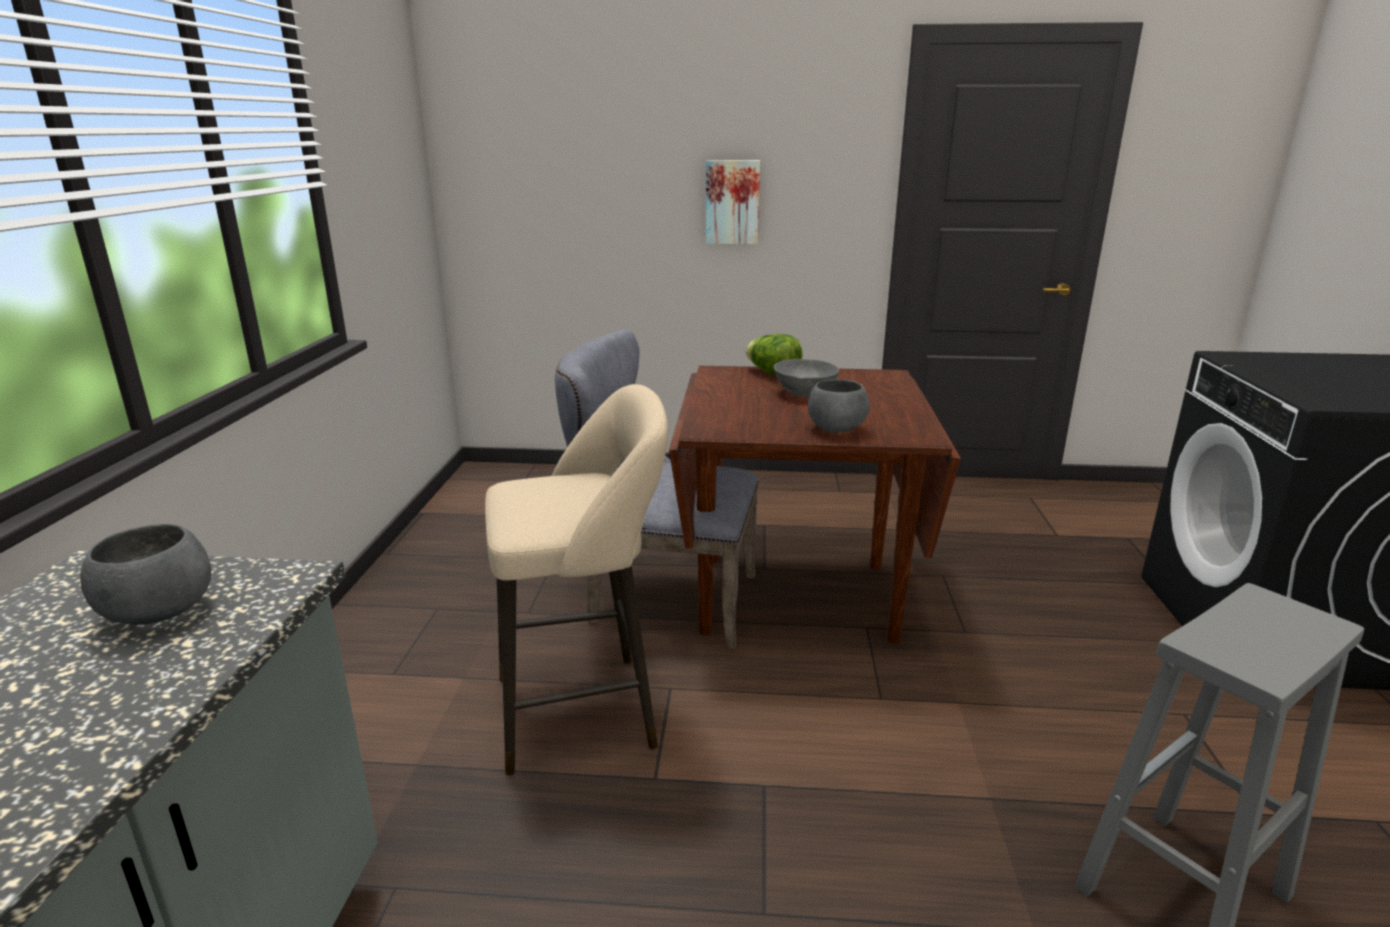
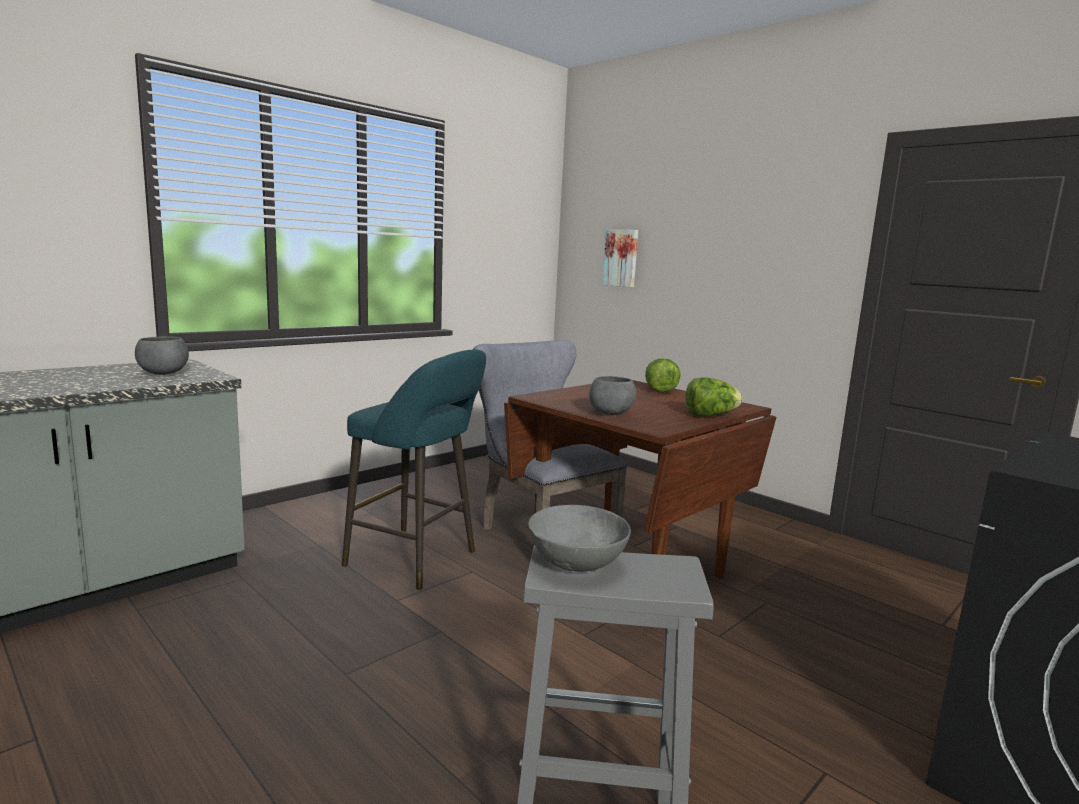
camera: 40 degrees right, 10 degrees down
(586, 710) = (417, 560): beige stool -> turquoise stool
(732, 202) = (731, 275): picture -> picture (621, 258)
(805, 393) = (649, 399): grey bowl -> grey bowl (577, 563)
(903, 399) = (710, 416): none -> lettuce

